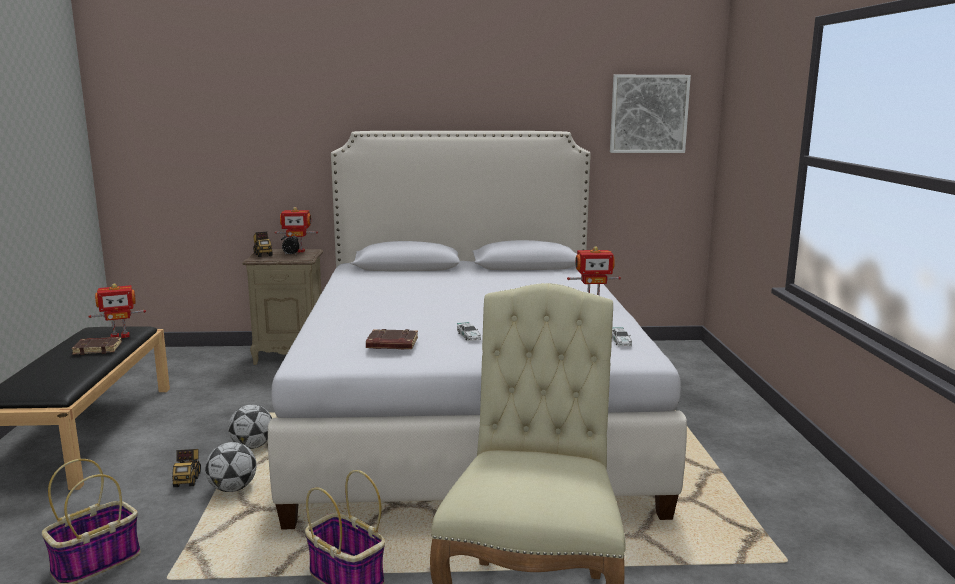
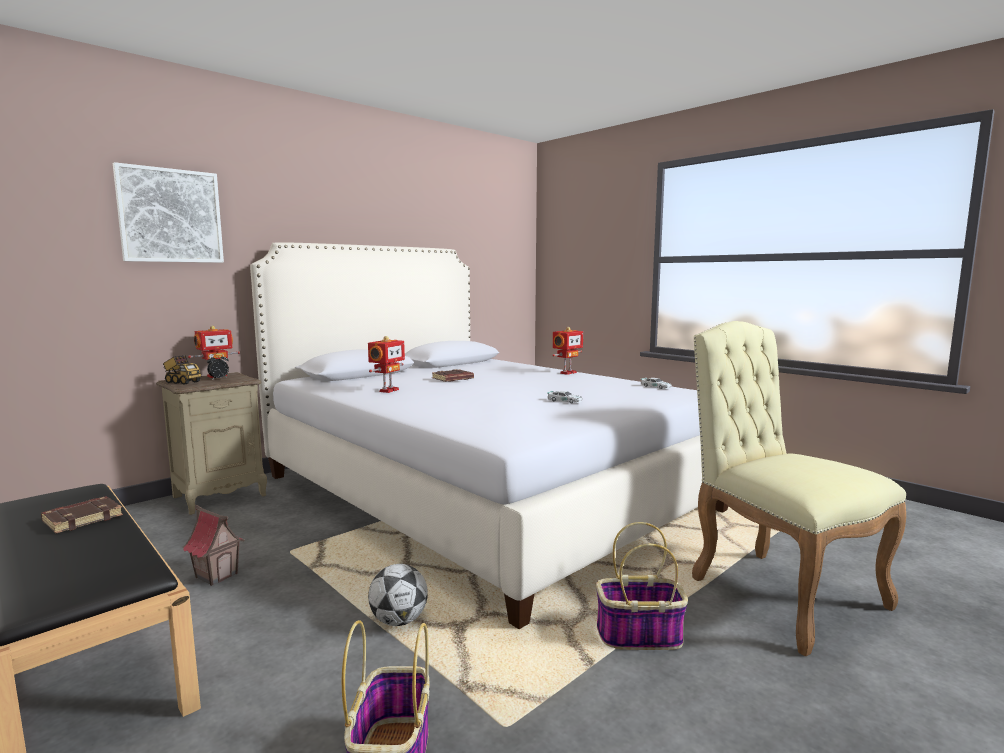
camera: 40 degrees left, 5 degrees down
(120, 336) = (81, 500): toy robot -> toy robot (388, 390)
(188, 479) = (330, 635): toy truck -> none
(200, 414) = (217, 575): none -> toy house
(252, 446) = (342, 579): football -> none
(391, 344) = (539, 414): brown book -> brown book (452, 379)
(648, 114) = (497, 238): picture -> picture (170, 216)

